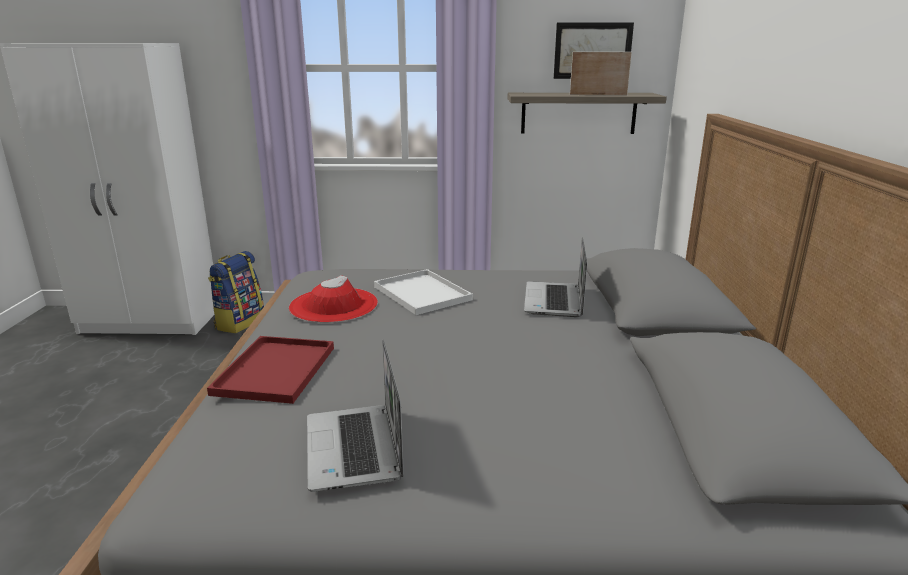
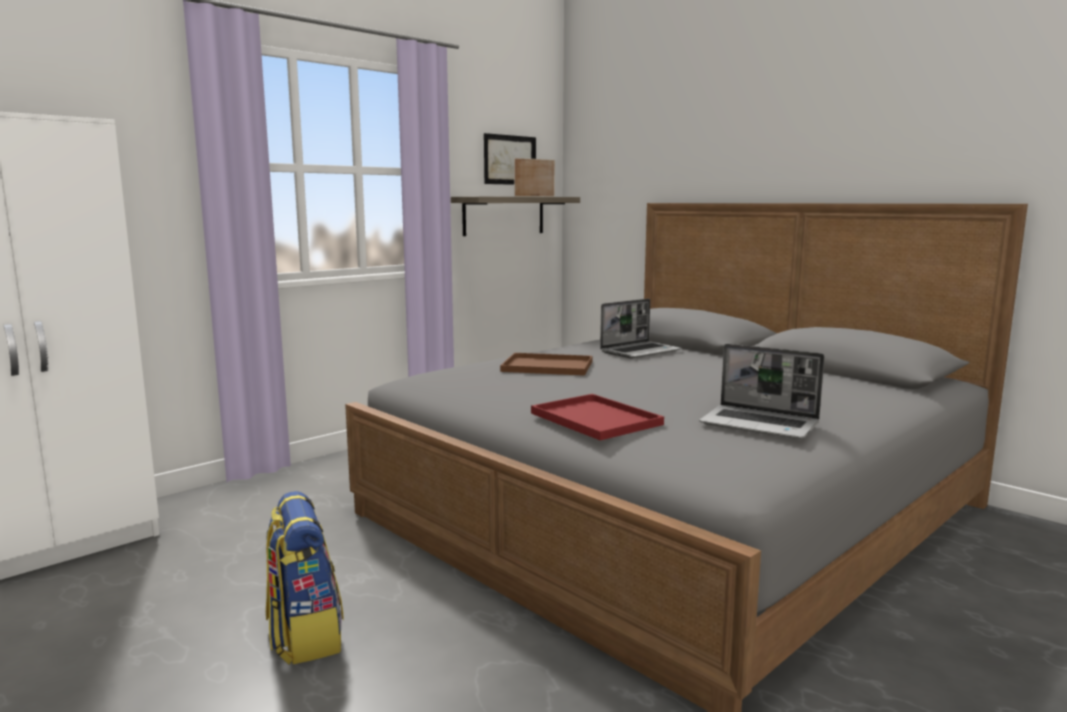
camera: 45 degrees left, 10 degrees down
(240, 322) = (195, 508): backpack -> backpack (304, 635)
(333, 305) = (508, 386): red hat -> none
(424, 293) = (549, 366): white tray -> brown tray
(554, 301) = (640, 351): laptop -> laptop turned 90 degrees counterclockwise

